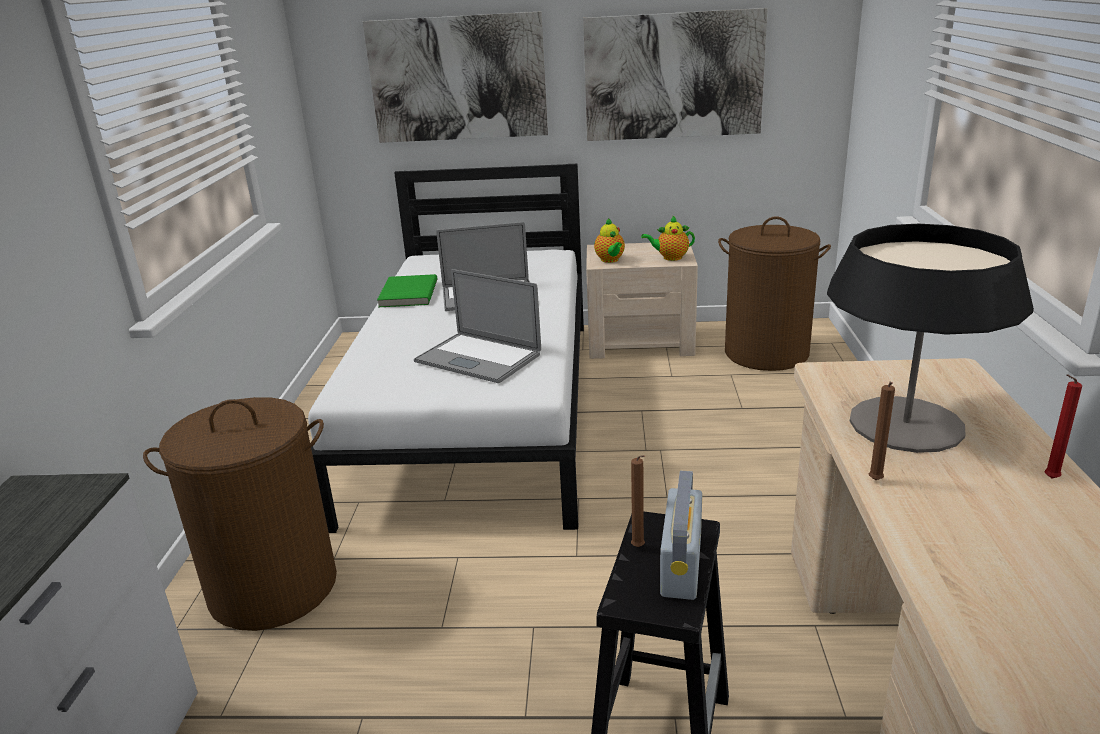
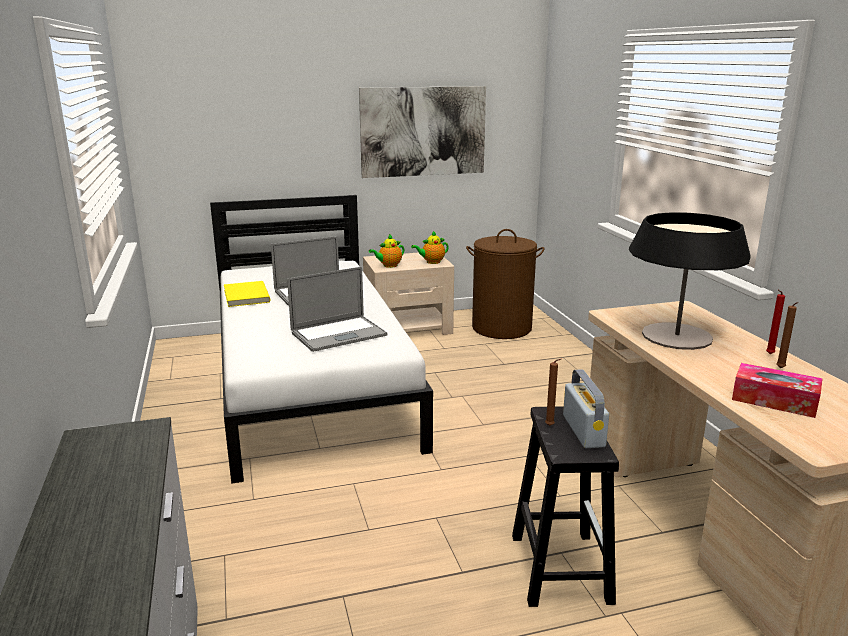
camera: 20 degrees left, 5 degrees down
(273, 588) = (214, 527): brown laundry basket -> none
(407, 294) = (245, 296): green book -> yellow book
(457, 79) = (262, 130): picture -> none
(478, 358) = (339, 334): laptop -> laptop turned 45 degrees counterclockwise
(610, 260) = (388, 266): teapot -> teapot turned 90 degrees clockwise
(875, 481) = (682, 365): brown candle -> brown candle (781, 369)
(994, 575) = (774, 400): none -> tissue box

